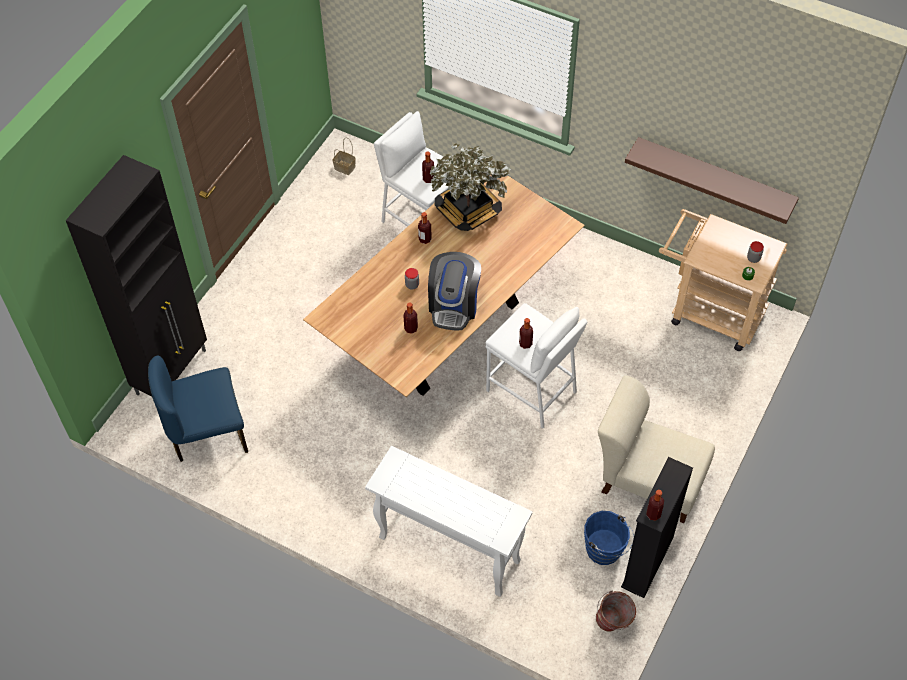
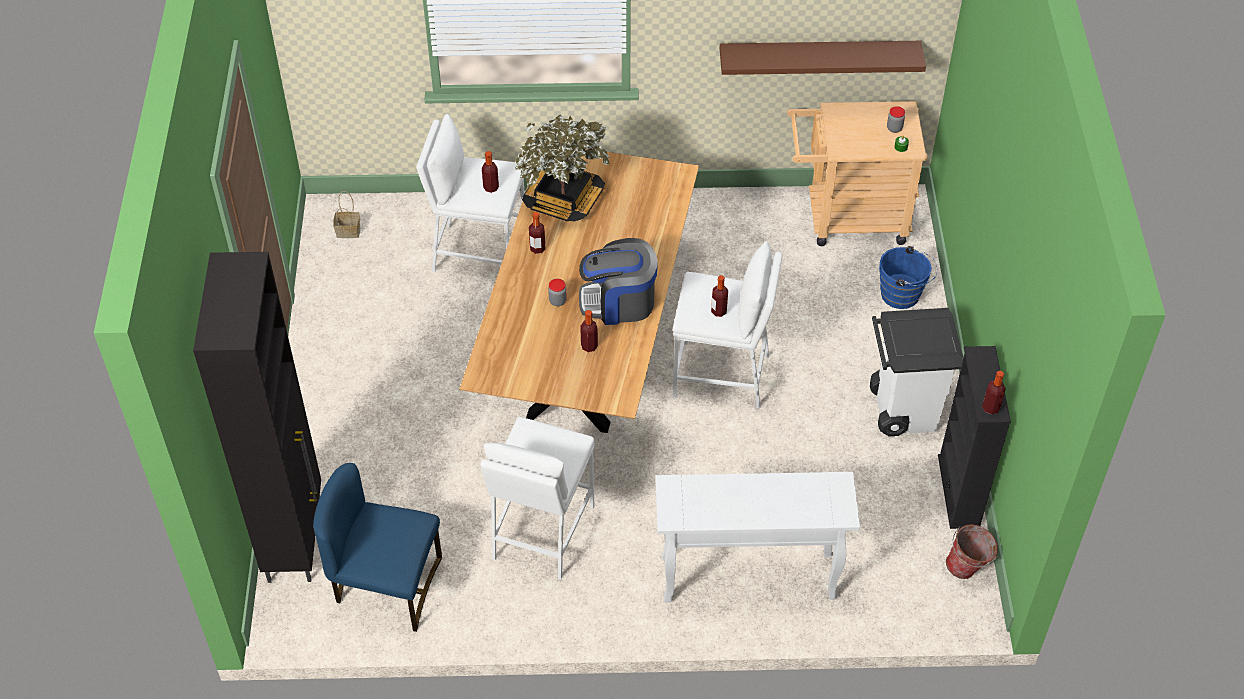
camera: 30 degrees left, 5 degrees down
(208, 433) = (387, 585): blue chair -> blue chair turned 60 degrees clockwise
(331, 446) = (541, 532): none -> white stool
(454, 305) = (619, 302): coffee machine -> coffee machine turned 105 degrees clockwise
(605, 551) = (910, 501): blue bucket -> blue bucket (903, 295)
(648, 479) = (902, 409): beige chair -> white trash can

